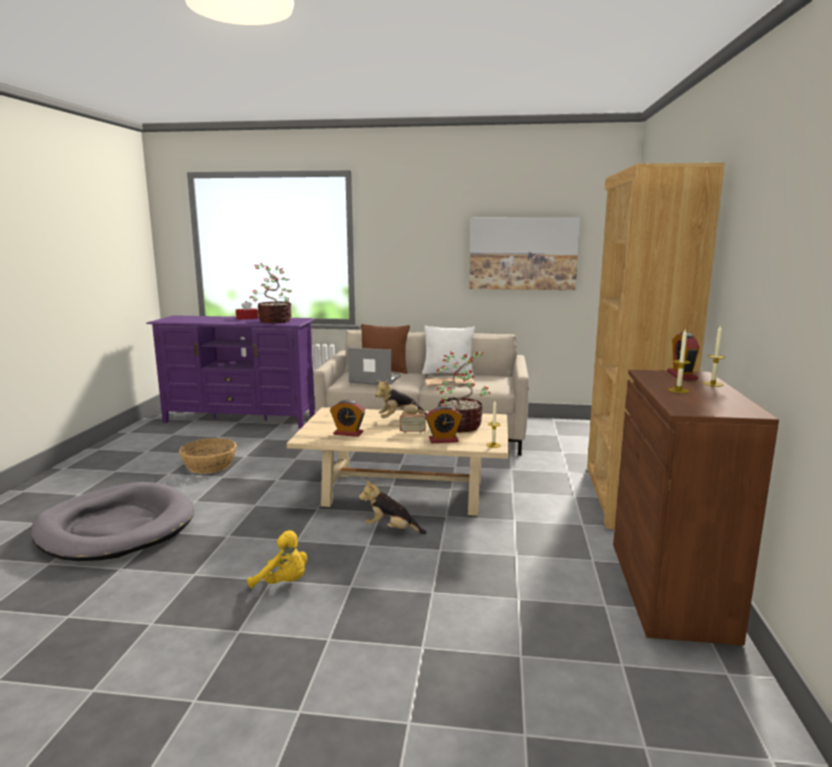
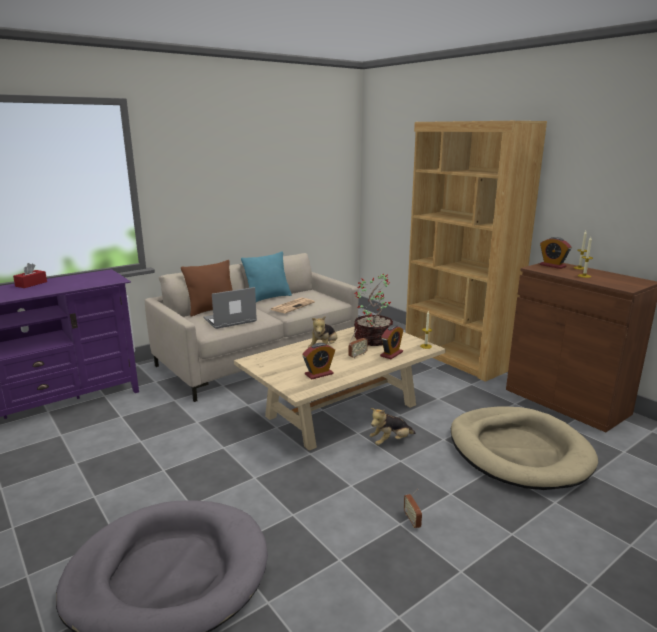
camera: 45 degrees left, 5 degrees up
(210, 465) = (124, 466): basket -> none
(274, 321) = (81, 281): potted plant -> none
(283, 583) = (412, 520): yellow plush toy -> radio
(448, 373) = (268, 298): white pillow -> turquoise pillow
(489, 595) = (518, 451): none -> beige dog bed
(523, 253) = (290, 180): picture -> none

